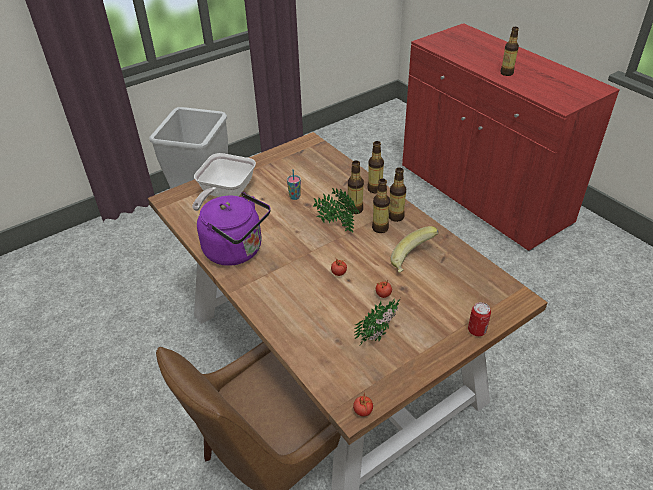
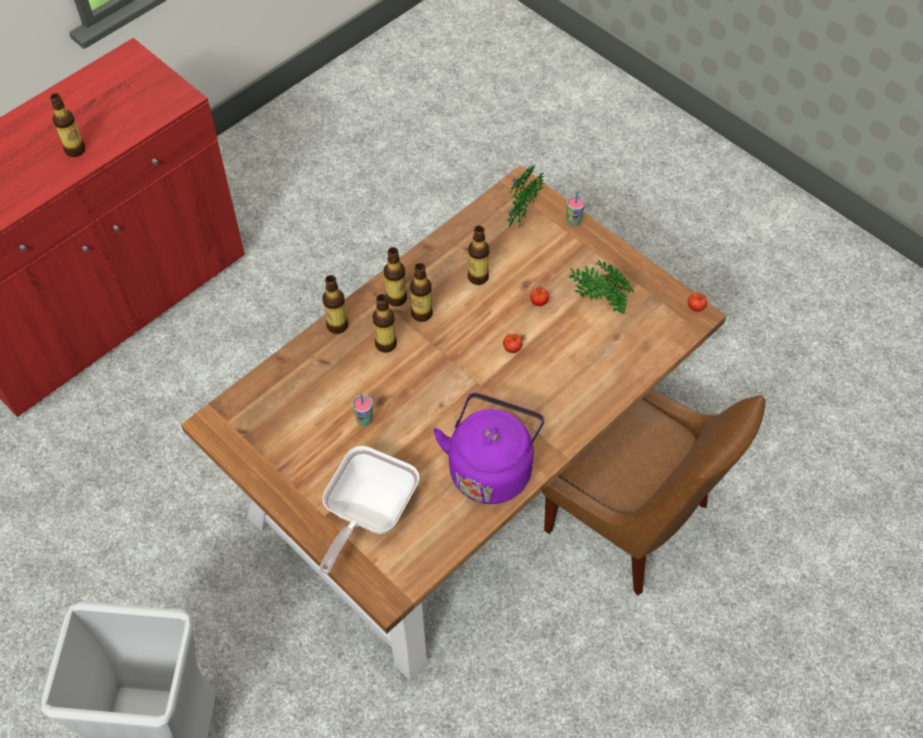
camera: 100 degrees left, 15 degrees up
(224, 194) = (367, 514): frying pan -> frying pan turned 105 degrees clockwise
(336, 225) = (421, 362): potted plant -> potted plant (520, 215)
(413, 261) = (478, 277): banana -> bottle
(477, 330) = (573, 221): can -> cup

